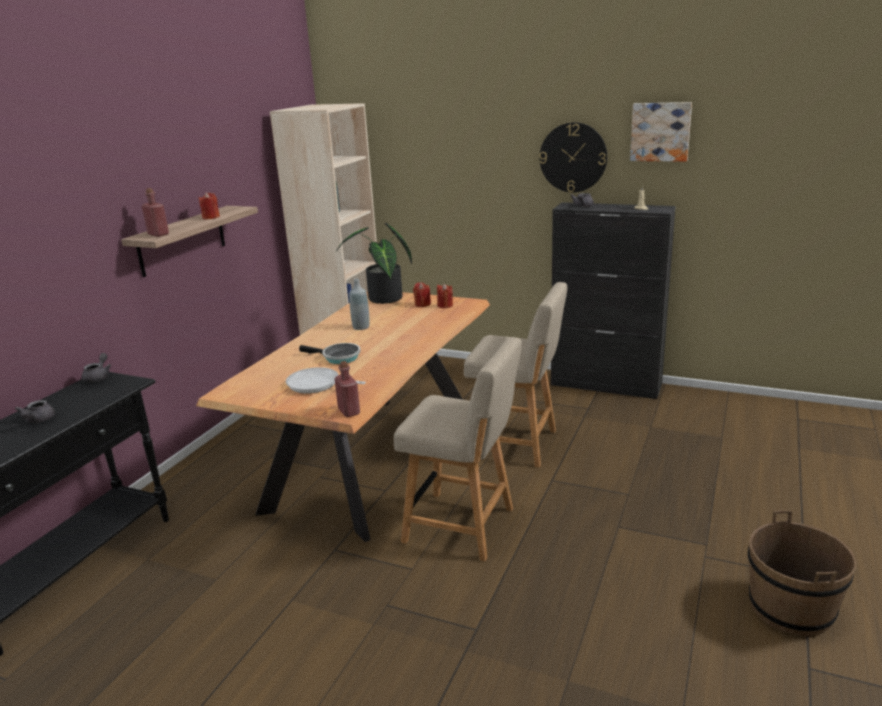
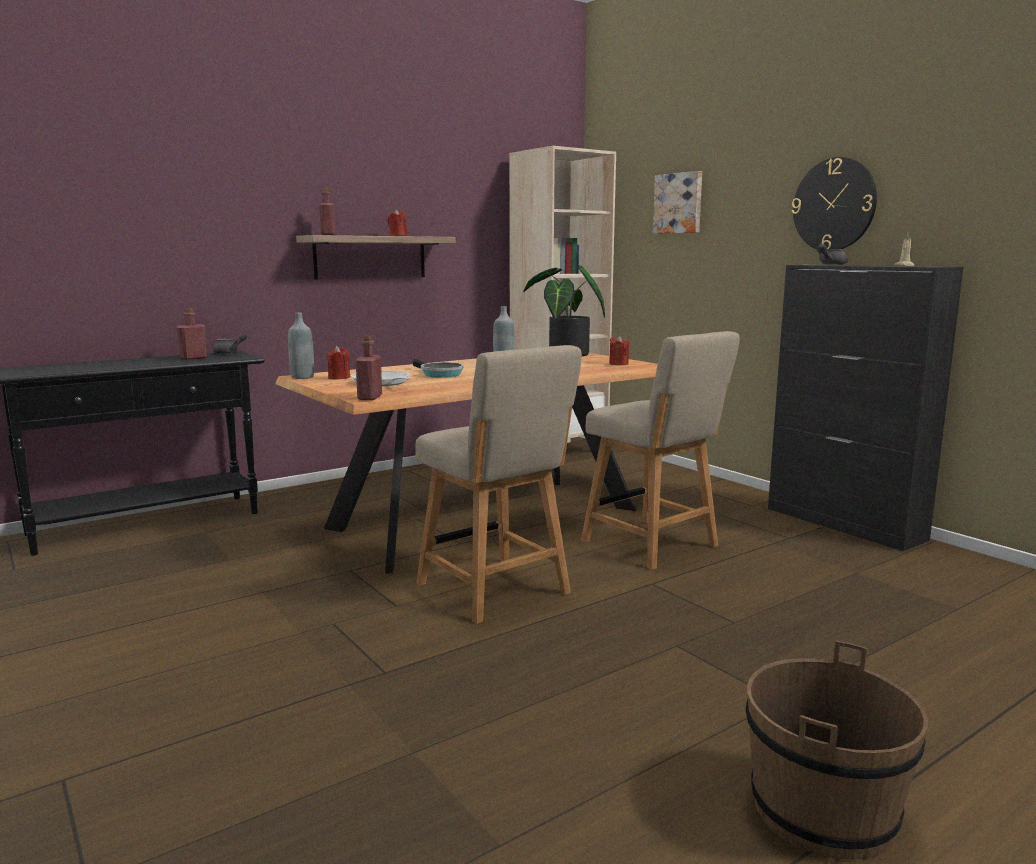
camera: 30 degrees right, 10 degrees down
(38, 420) = (141, 362): grey teapot -> none
(81, 398) = (193, 358): none -> red bottle
(228, 394) = (302, 377): none -> grey bottle
(422, 304) = (597, 361): red candle -> red candle (339, 378)
(660, 131) = (950, 160): picture -> picture (679, 203)

